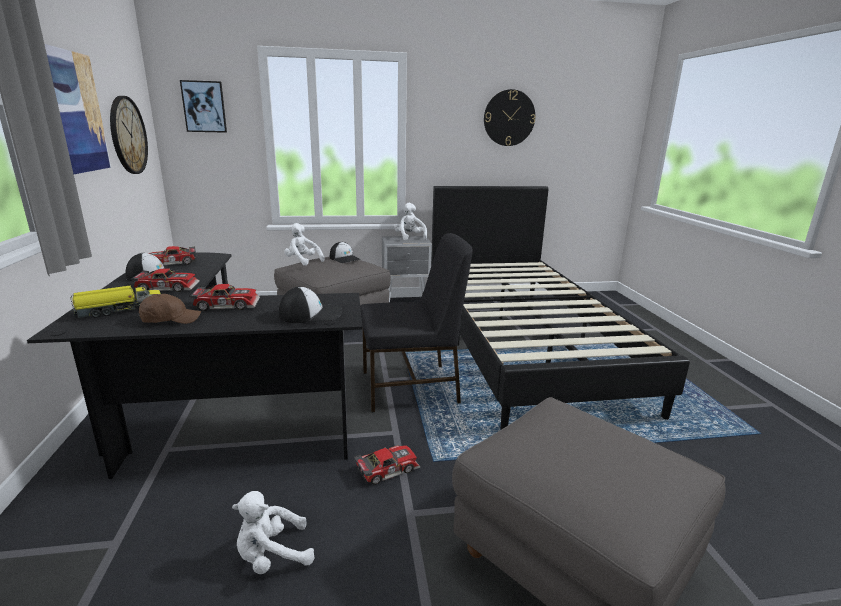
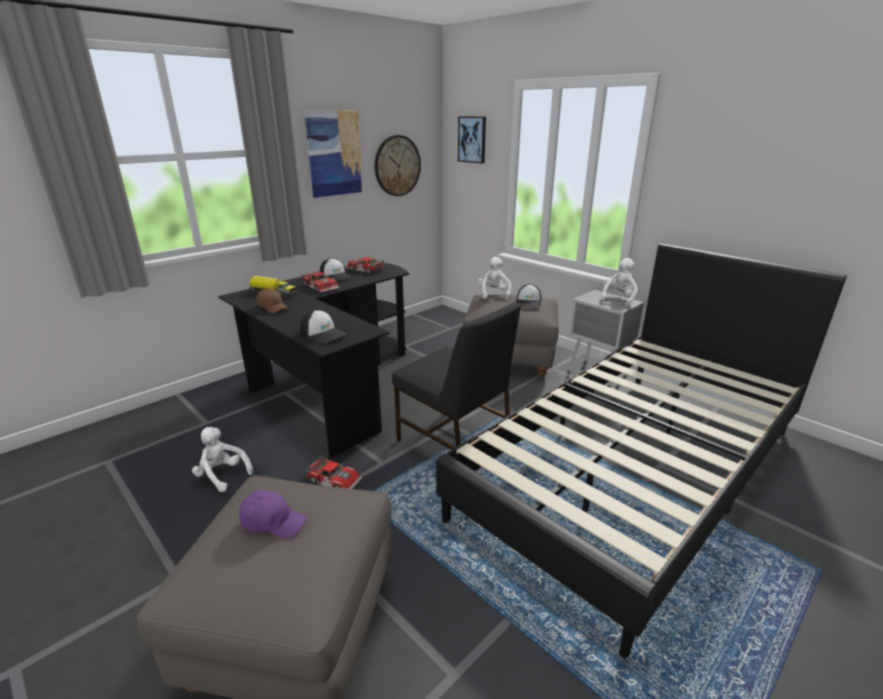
camera: 55 degrees right, 5 degrees up
(227, 304) = (312, 309): toy car -> none
(509, 118) = (801, 160): wall clock -> none
(574, 449) = (273, 522): none -> purple cap

